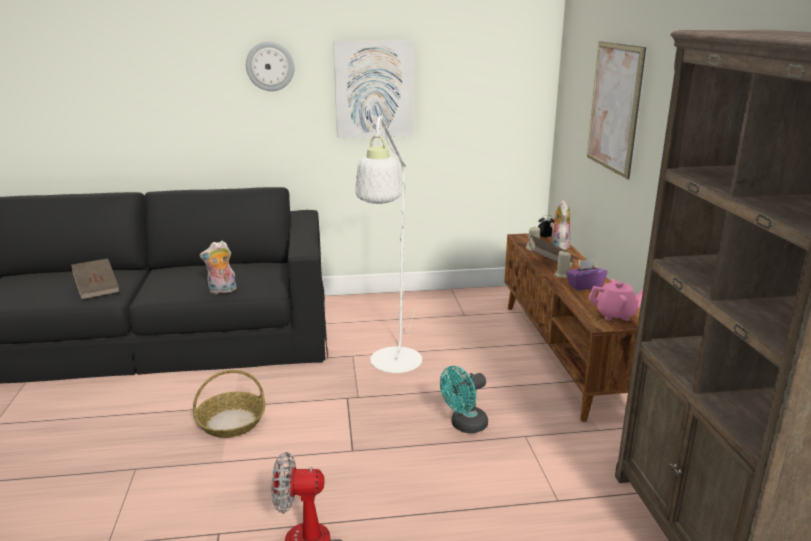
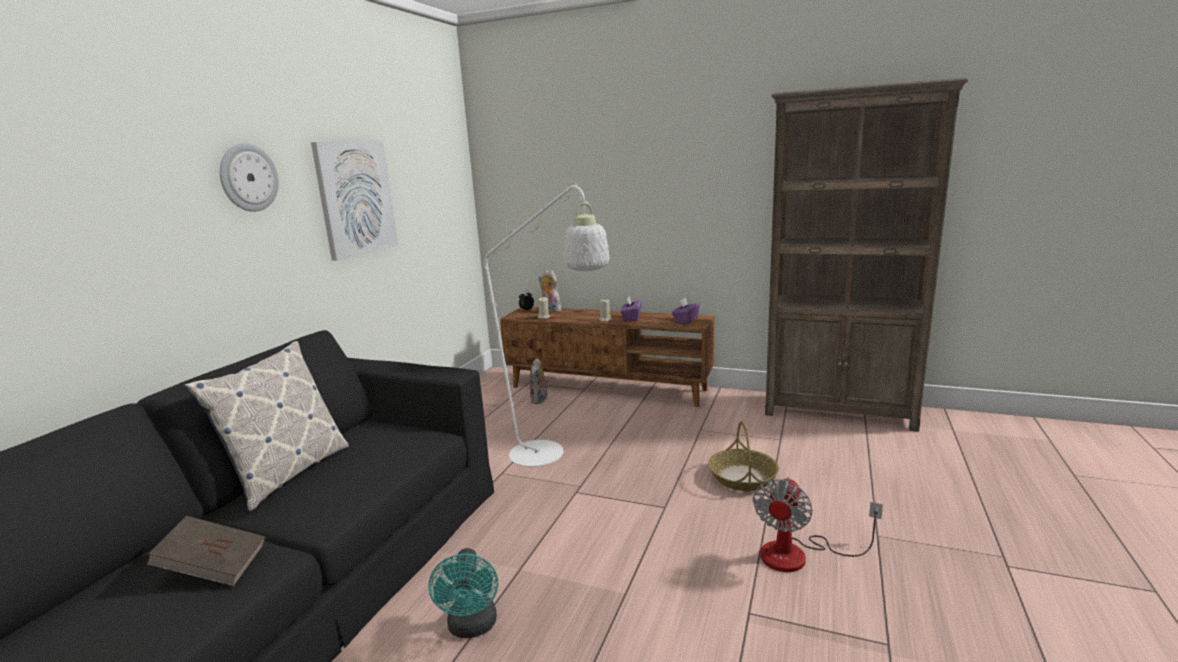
camera: 60 degrees left, 5 degrees down
(195, 268) = (287, 473): none -> pillow
(222, 291) = (392, 464): plush toy -> plush toy (540, 400)
(231, 422) = (553, 575): basket -> basket (743, 478)
(464, 426) = (669, 448): turquoise fan -> turquoise fan (472, 627)
(549, 262) = (576, 318): brown book -> none
(614, 107) = (589, 180): picture -> none
(615, 315) = (685, 321): pink teapot -> purple tissue box

